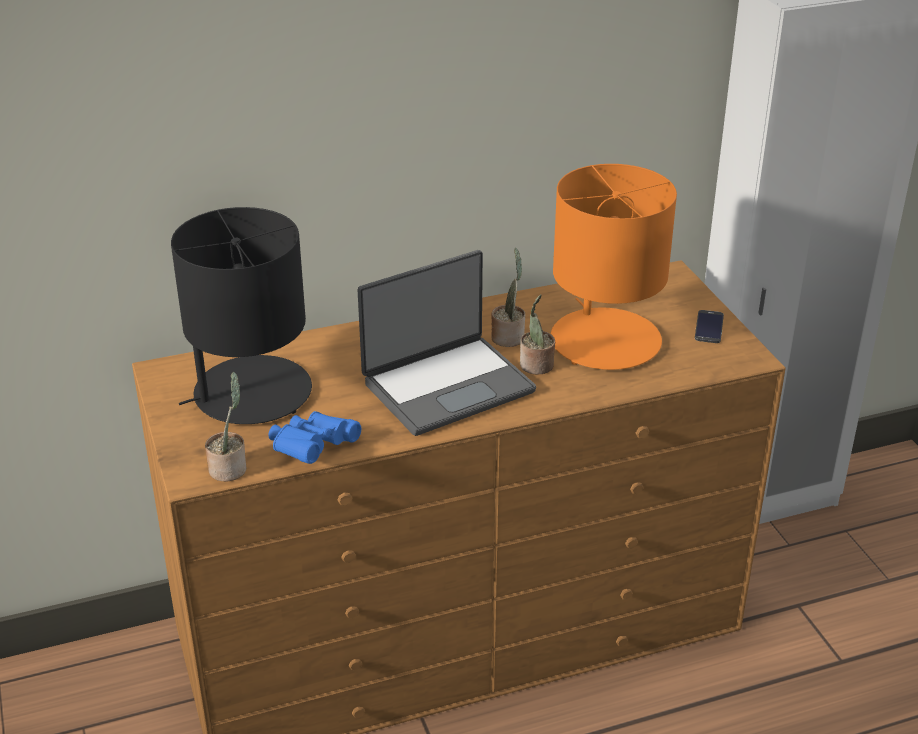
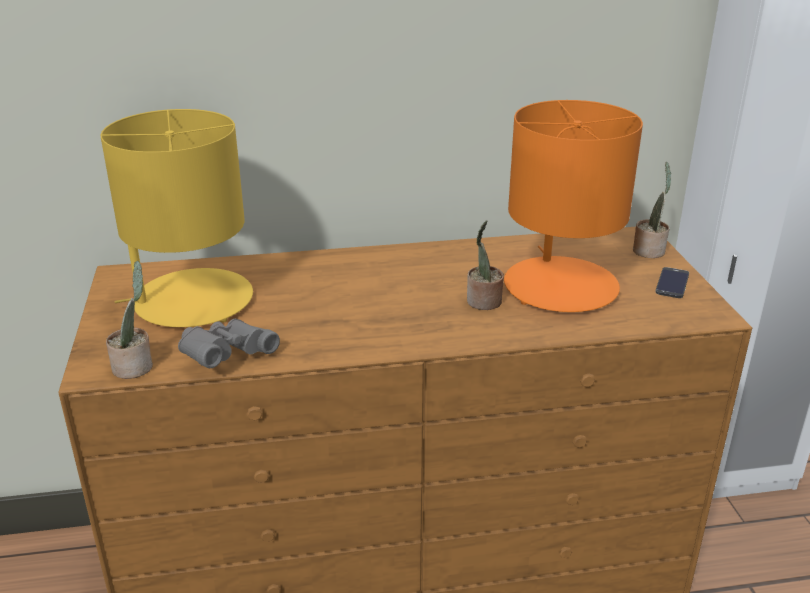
camera: 10 degrees right, 5 degrees down
(251, 393) = (192, 300): black table lamp -> yellow table lamp
(312, 449) = (226, 357): blue binoculars -> grey binoculars
(447, 385) = (386, 311): laptop -> none
(508, 336) = (463, 274): potted plant -> potted plant (649, 250)

